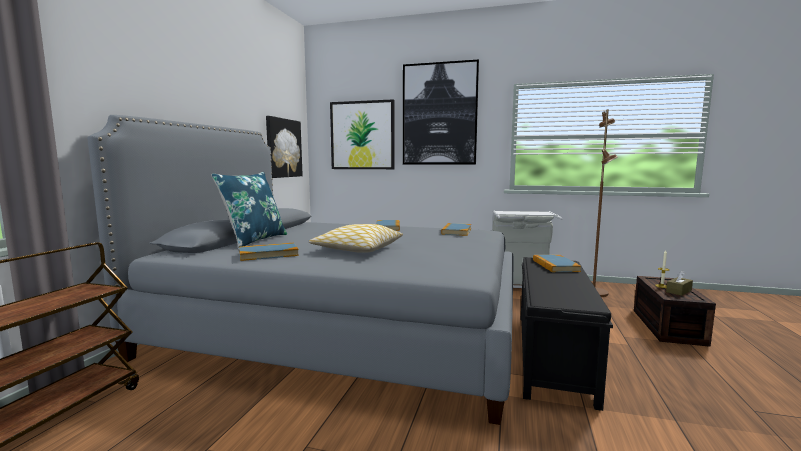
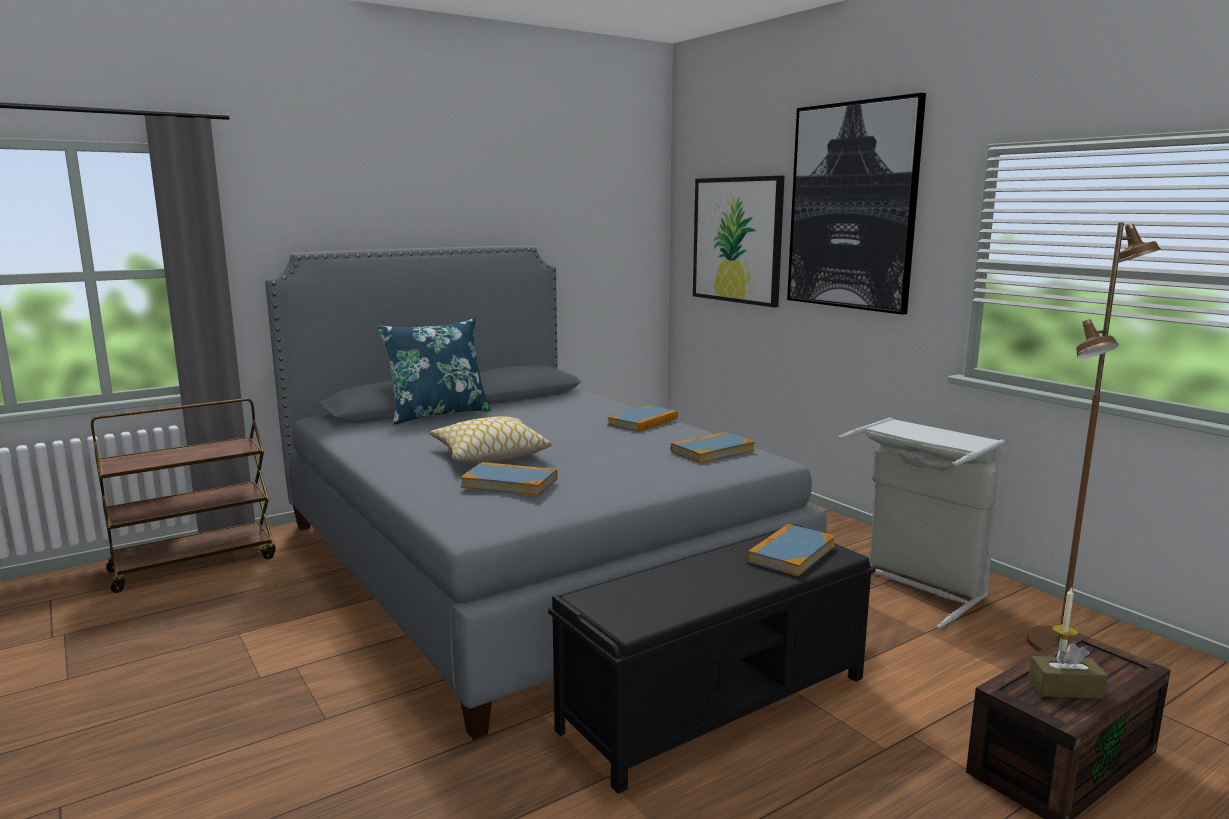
camera: 40 degrees right, 5 degrees up
(268, 254) = (394, 440): book -> book (509, 483)
(283, 148) = (603, 262): picture -> none

